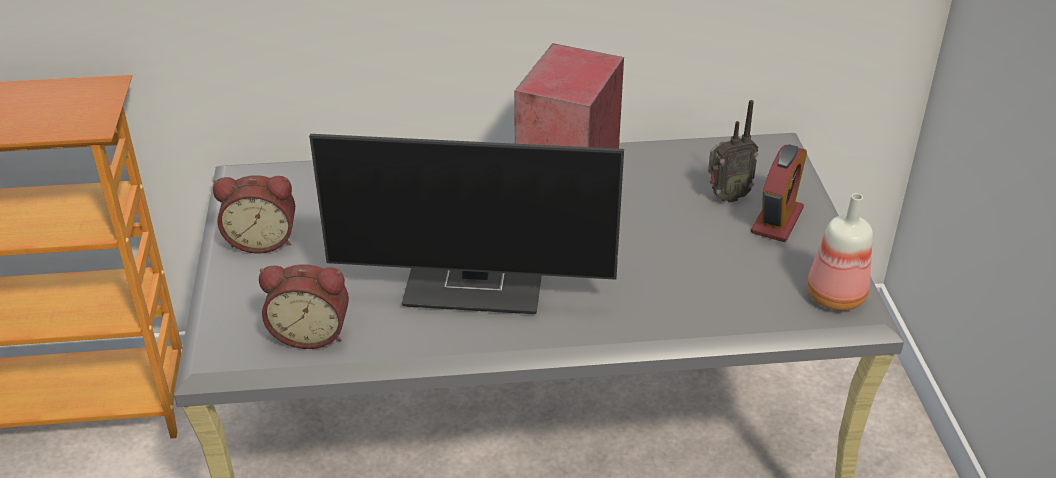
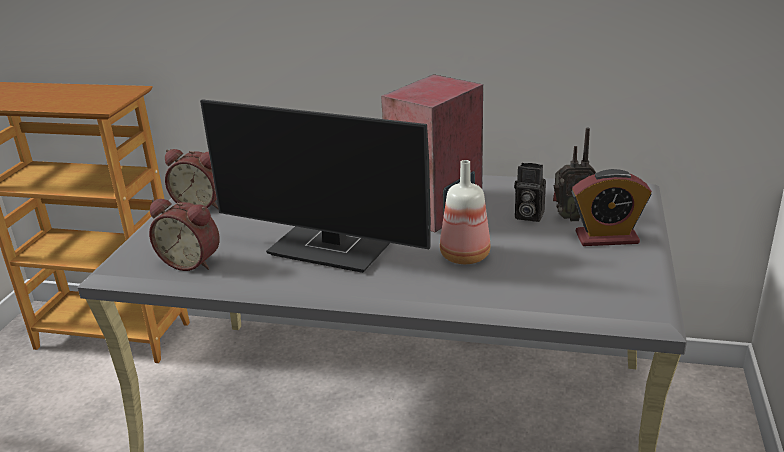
camera: 20 degrees right, 10 degrees down
(677, 201) = (527, 215): none -> camera
(777, 220) = (606, 238): alarm clock -> alarm clock turned 45 degrees clockwise
(835, 298) = (630, 297): bottle -> bottle (464, 257)

